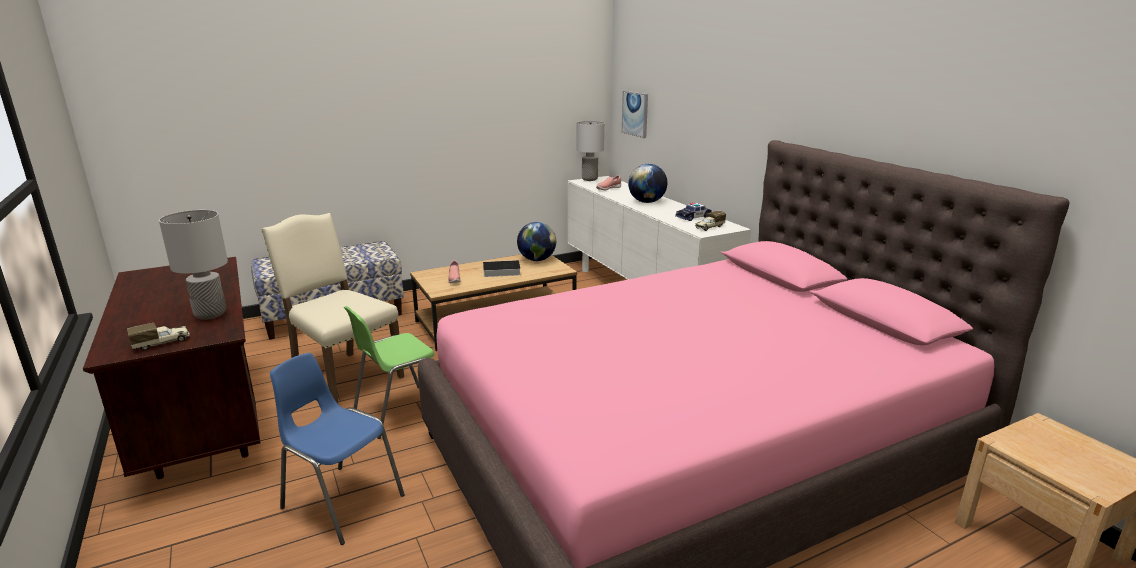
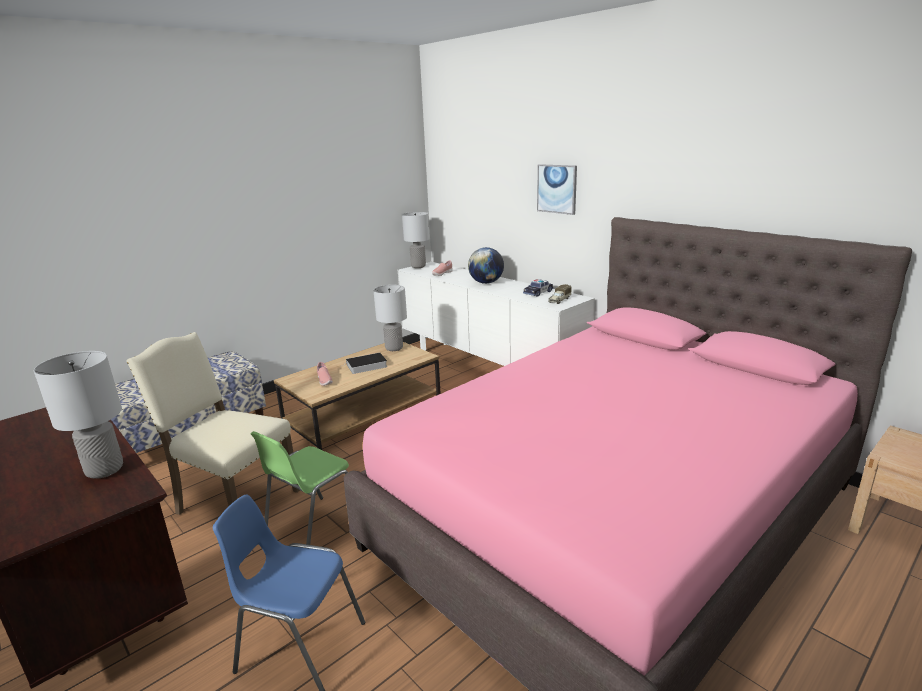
camera: 15 degrees left, 0 degrees up
(162, 343) = (62, 519): toy truck -> none
(537, 260) = (394, 349): globe -> grey table lamp
(635, 114) = (457, 202): picture -> picture (557, 189)

